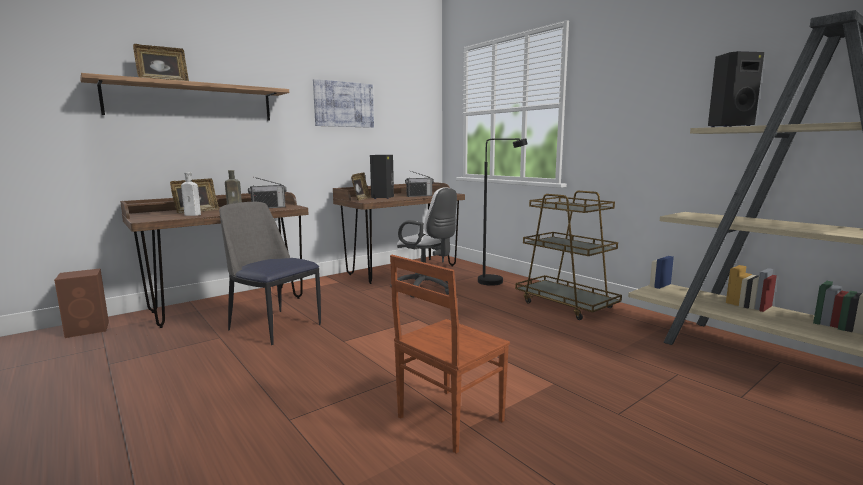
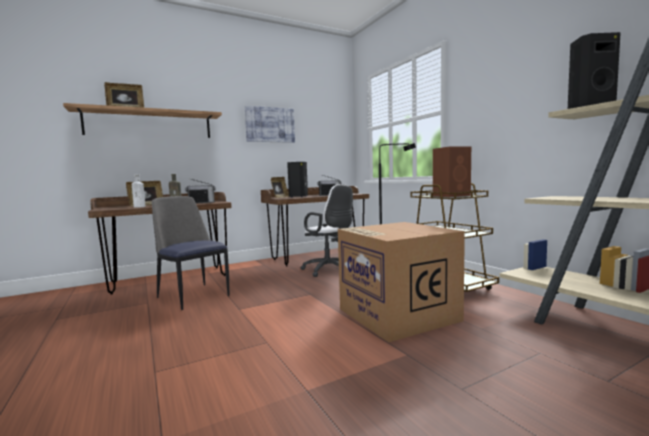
camera: 10 degrees right, 5 degrees down
(89, 329) = (62, 294): brown speaker -> brown speaker (452, 196)
(448, 419) = (290, 381): brown chair -> none
(524, 340) = (396, 314): none -> cardboard box

